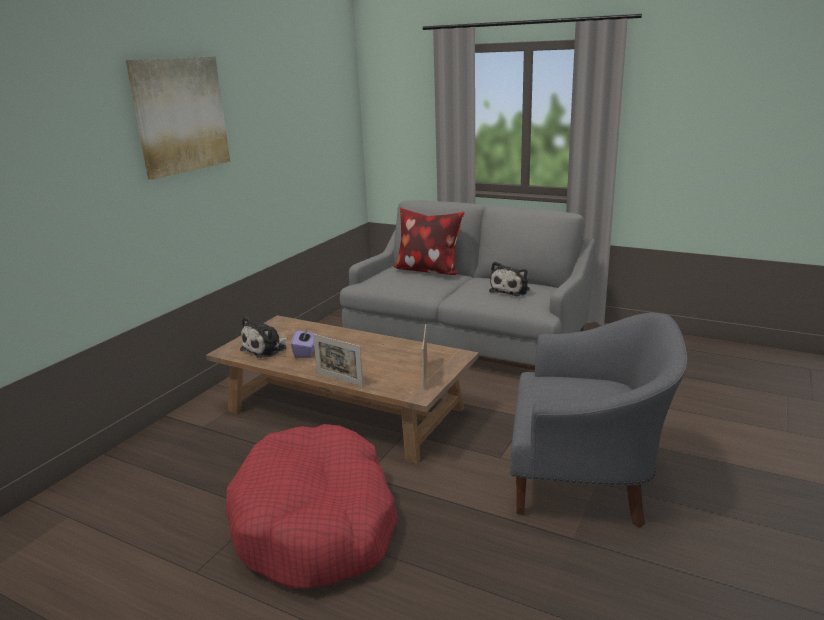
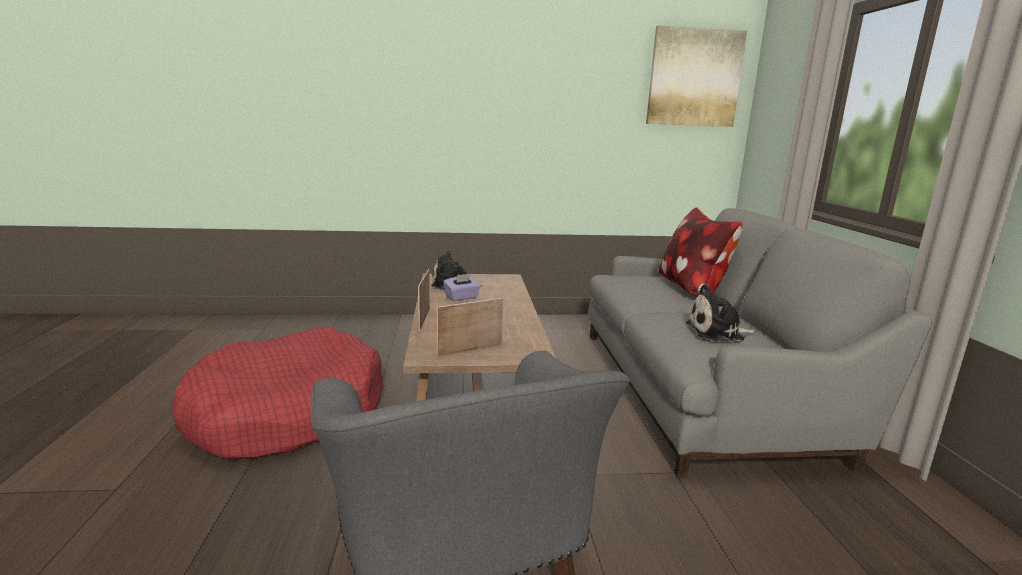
camera: 55 degrees right, 5 degrees down
(180, 115) = (473, 68): picture -> picture (694, 78)

